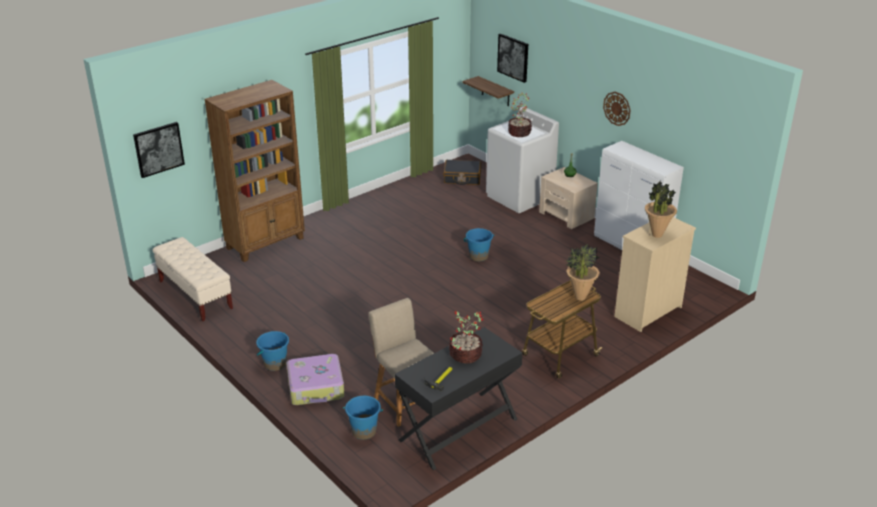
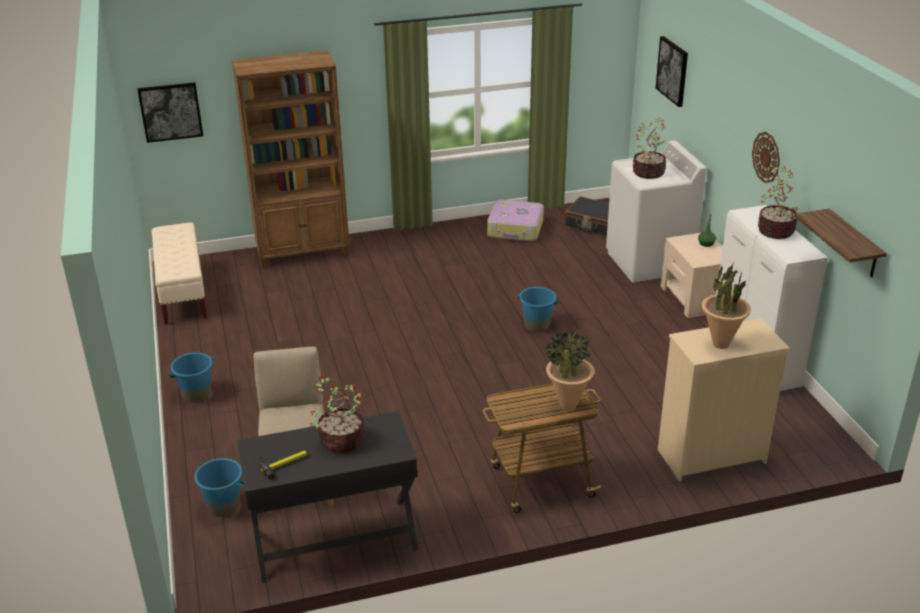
camera: 25 degrees right, 0 degrees up
(316, 387) = (217, 435): suitcase -> suitcase (515, 229)
(495, 91) = (653, 116): shelf -> shelf (854, 244)
(641, 156) = (775, 230): none -> potted plant

